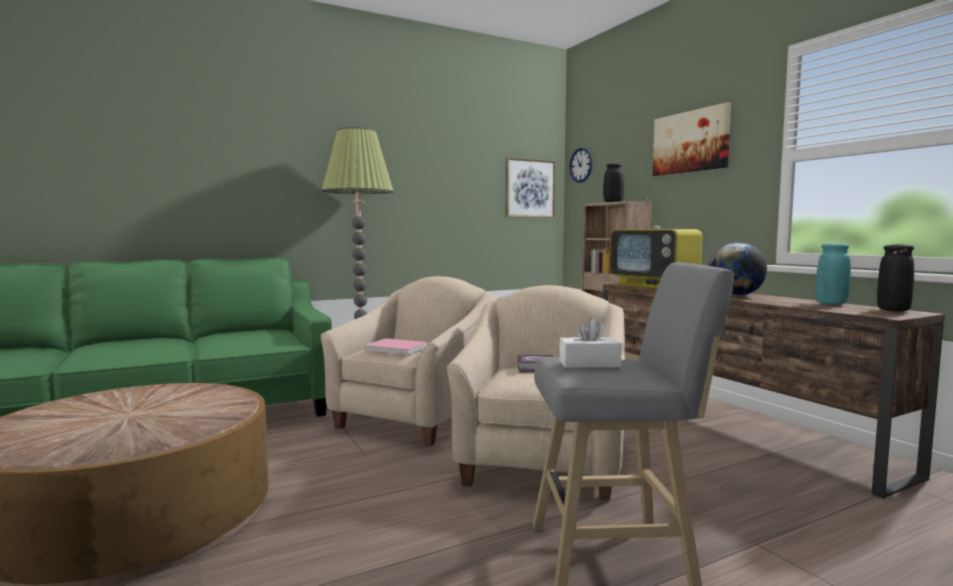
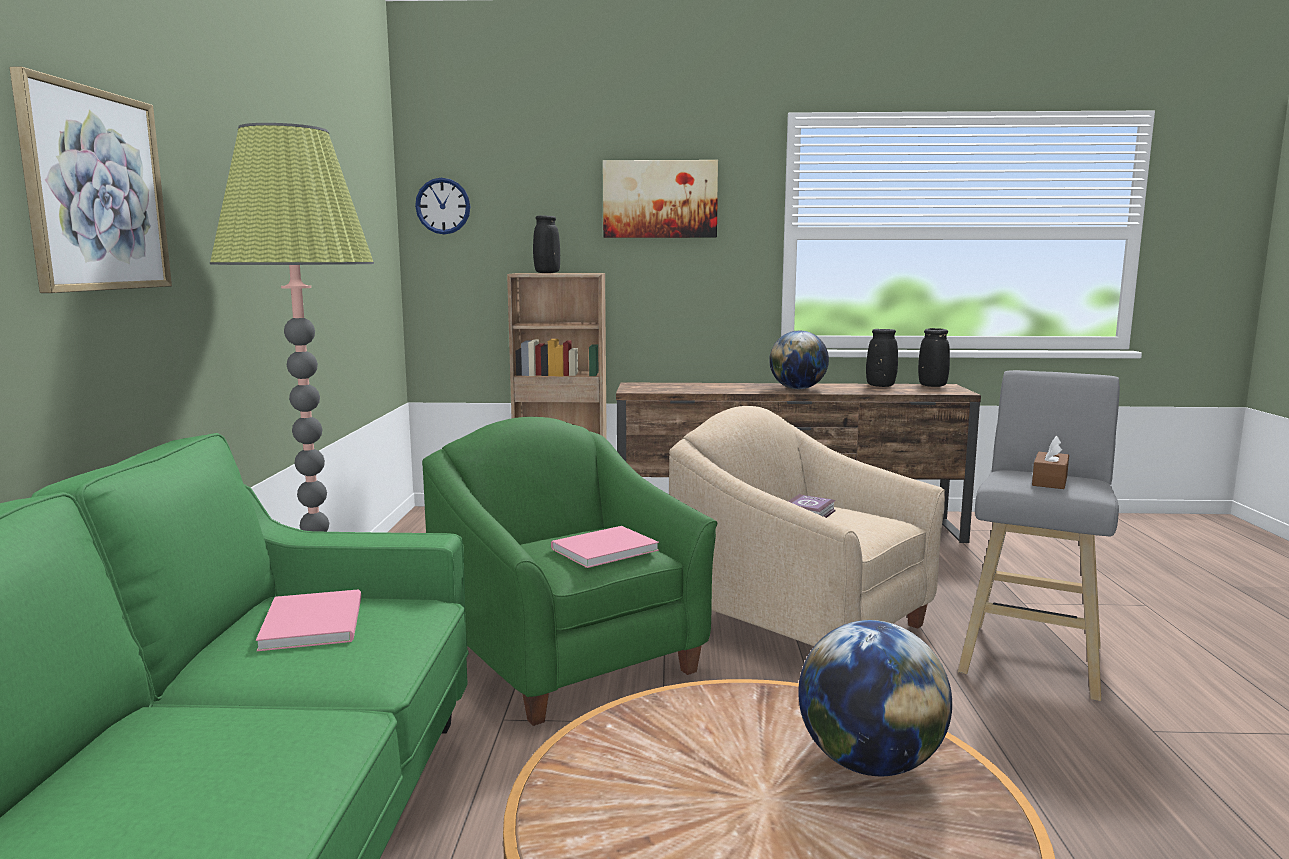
camera: 60 degrees left, 5 degrees up
(164, 427) = (869, 763): none -> globe
(258, 335) = (316, 621): none -> pink book
(415, 418) = (568, 658): beige armchair -> green armchair
(530, 188) = (378, 242): picture -> picture (95, 190)
(589, 364) = (1049, 481): white tissue box -> brown tissue box
(654, 286) = (676, 387): television -> none
(831, 304) = (880, 386): turquoise vase -> black vase

